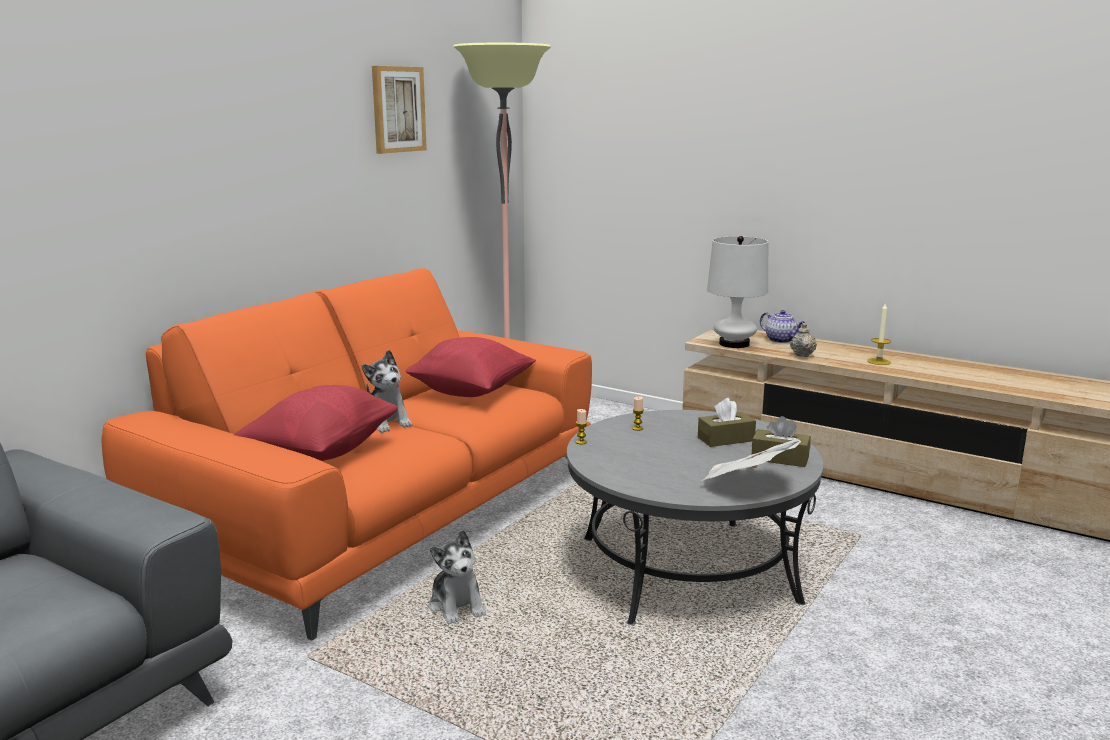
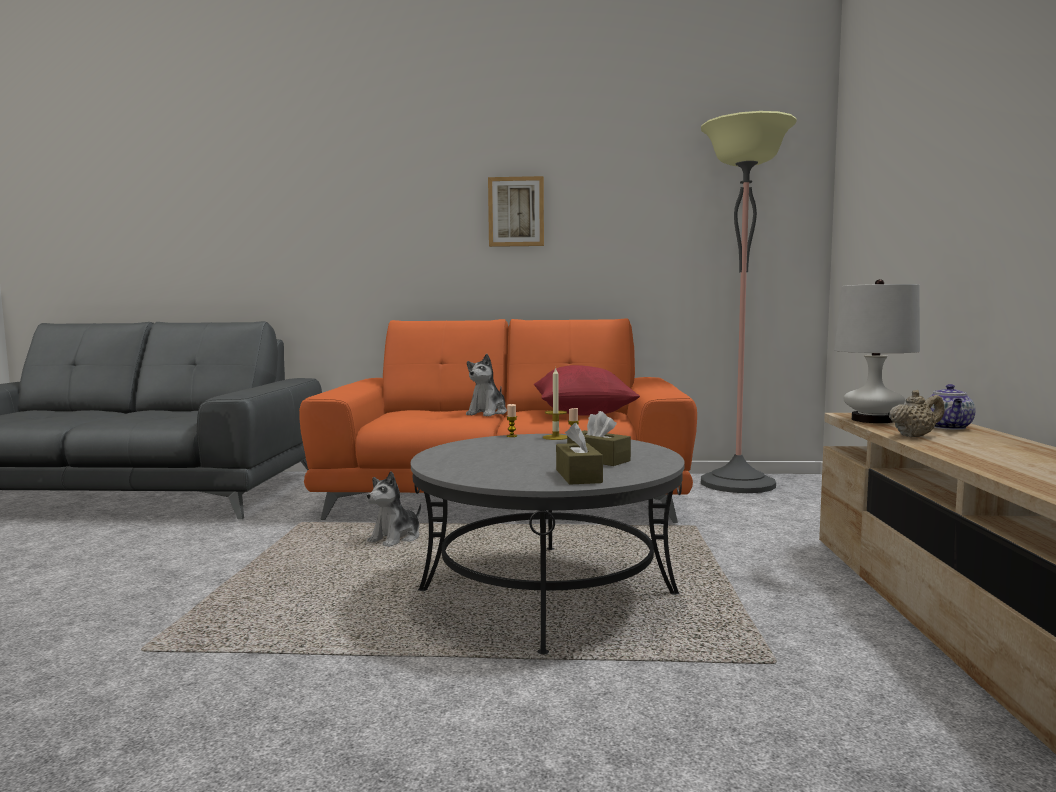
camera: 60 degrees right, 10 degrees down
(321, 453) = (414, 413): red pillow -> none
(397, 109) = (647, 192): picture -> picture (516, 212)
(747, 484) = (487, 474): newspaper -> none
(879, 361) = (1001, 456): candle -> candle (555, 437)

